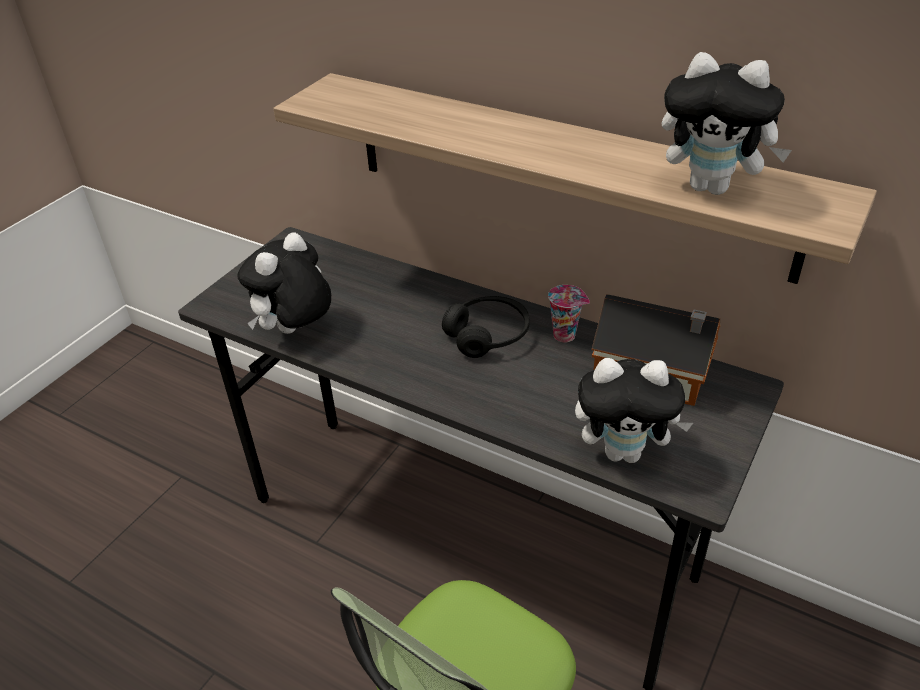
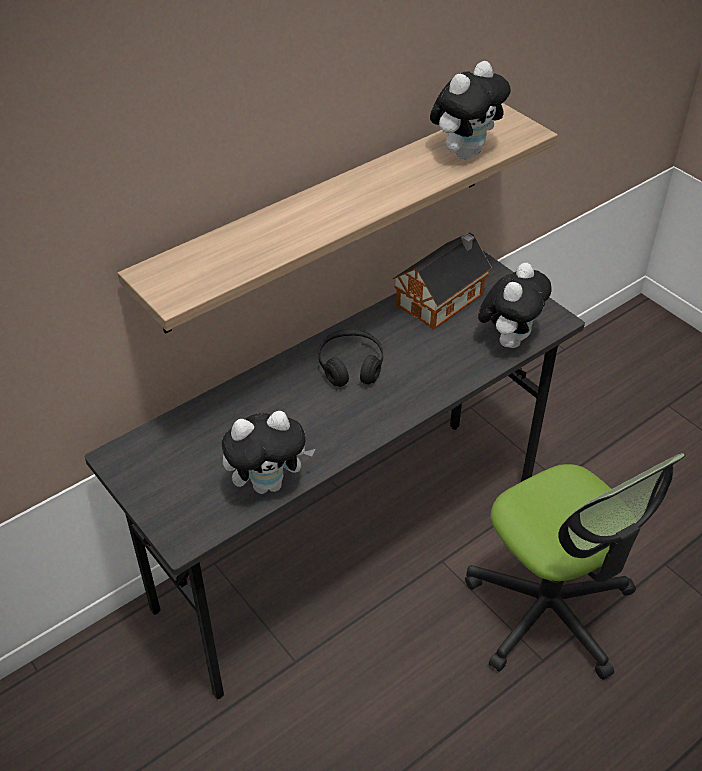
camera: 70 degrees left, 5 degrees up
(295, 331) = (268, 483): plush toy -> plush toy turned 75 degrees counterclockwise
(566, 335) = (377, 325): cup -> none

